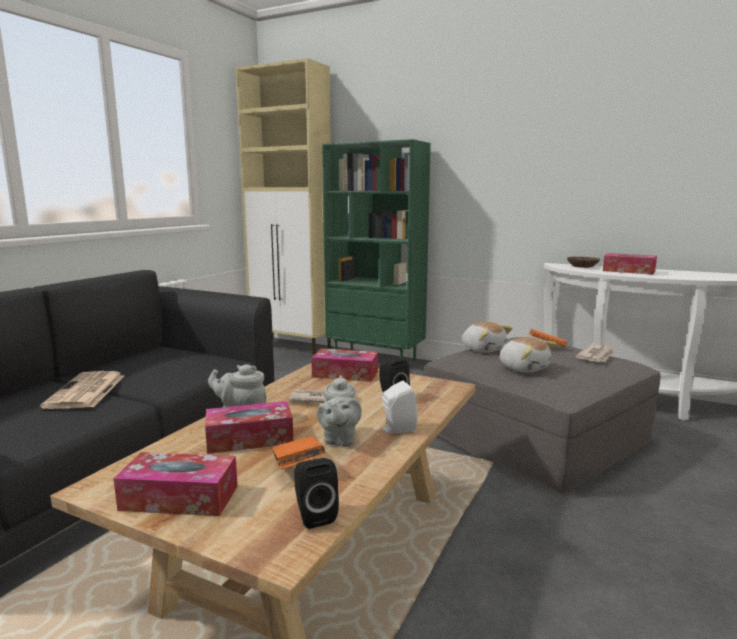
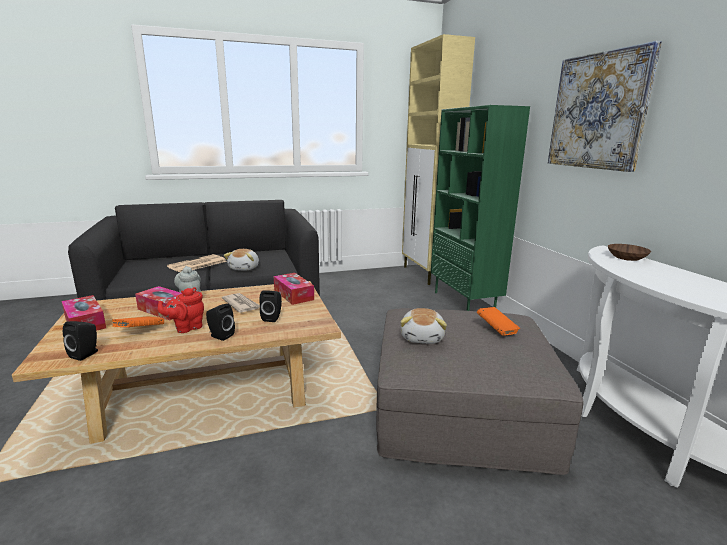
camera: 45 degrees right, 5 degrees up
(339, 440) = (186, 328): grey teapot -> red teapot
(397, 429) = (220, 336): white speaker -> black speaker
(483, 349) = (441, 312): plush toy -> plush toy (245, 268)
(514, 148) = (598, 111): none -> picture
(596, 356) = (520, 355): newspaper -> none
(628, 271) = (662, 275): tissue box -> none

